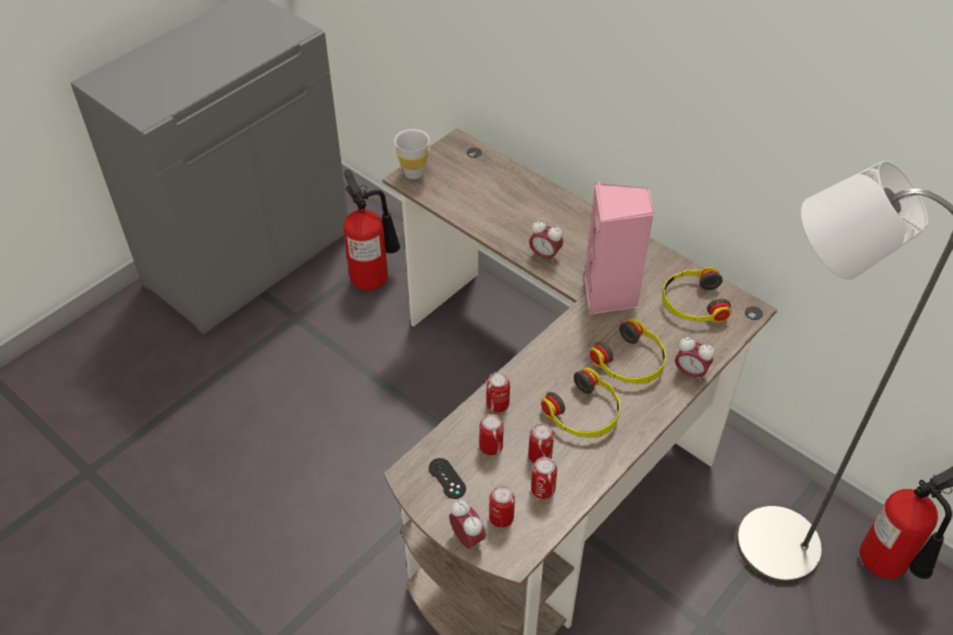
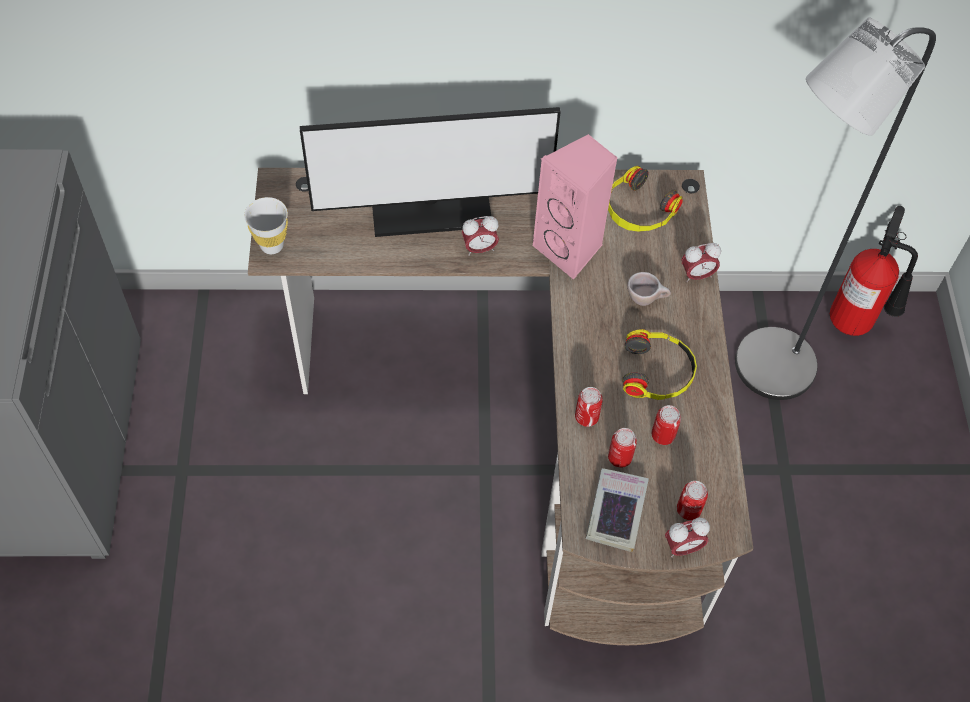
camera: 45 degrees left, 10 degrees up
(374, 277) = (216, 372): fire extinguisher -> none
(447, 478) = (616, 512): black game controller -> book
(467, 538) = (682, 547): alarm clock -> alarm clock turned 150 degrees clockwise
(538, 214) = (431, 210): none -> monitor
(542, 489) = (693, 461): can -> none
(630, 362) = (646, 299): headphones -> beige cup

